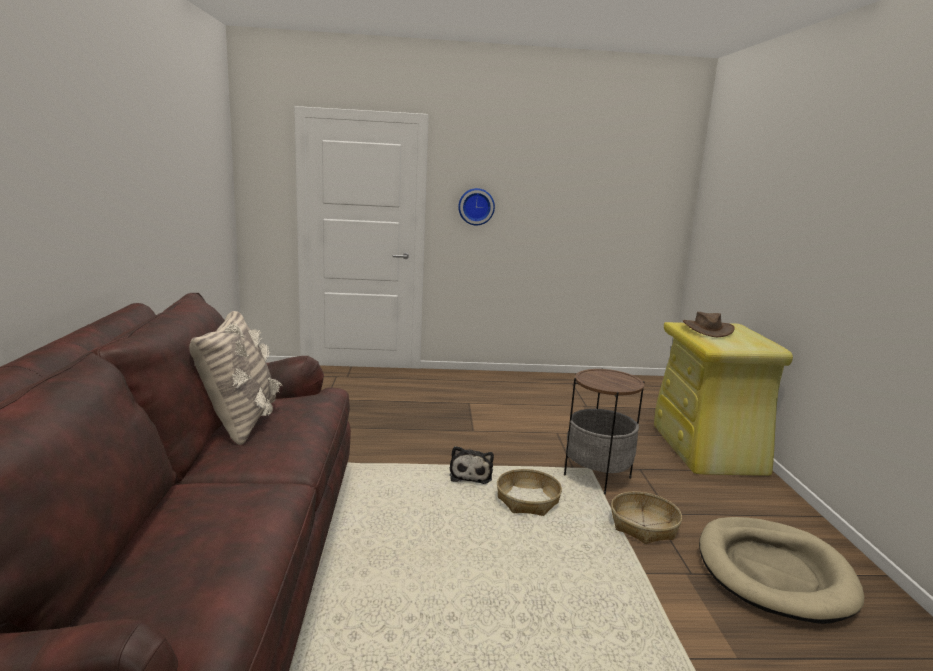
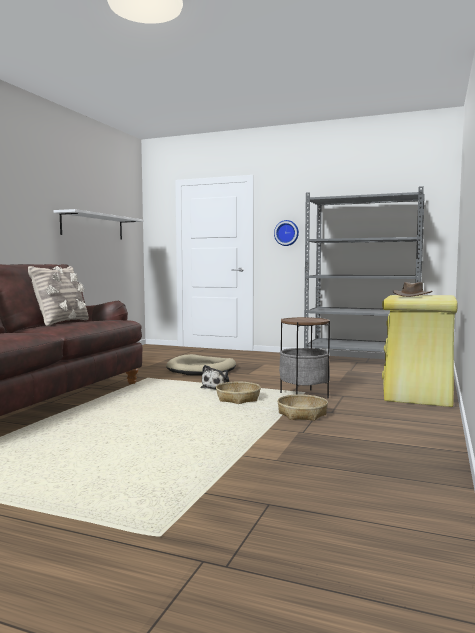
camera: 25 degrees right, 10 degrees down
(183, 194) = (93, 226): none -> white shelf
(579, 385) = (362, 363): none -> grey bookcase
(773, 572) = (368, 439): beige dog bed -> beige dog bed (202, 369)

